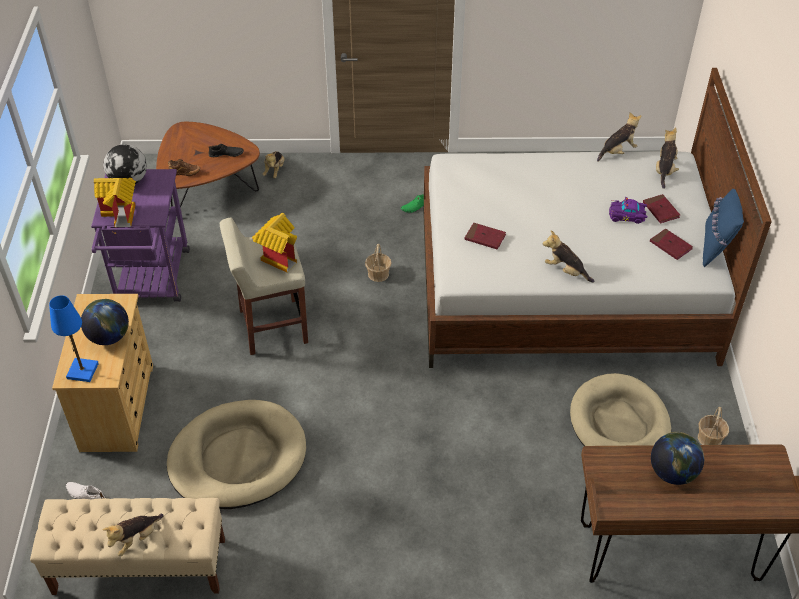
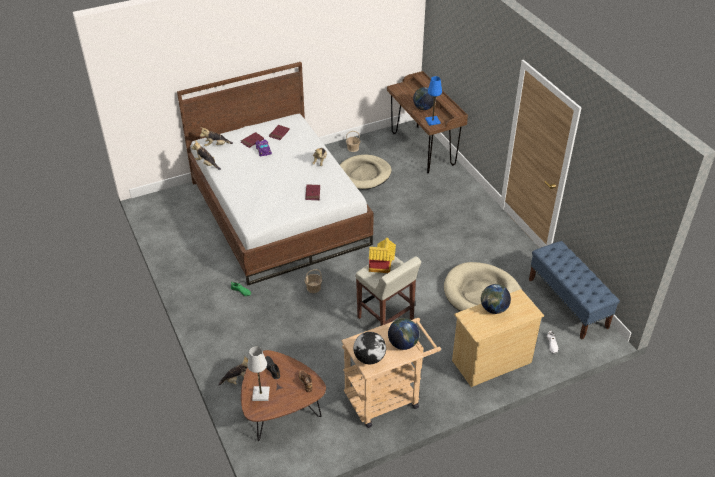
camera: 115 degrees left, 5 degrees down
(83, 371) = (523, 308): blue table lamp -> blue table lamp (432, 121)
(122, 214) = (403, 344): toy house -> globe
(136, 539) = (577, 265): plush toy -> none
(139, 566) = (568, 303): beige bench -> blue bench
(151, 282) = (387, 397): purple cart -> beige cart
(199, 138) = (261, 394): none -> white table lamp
(716, 245) = (270, 120): blue pillow -> none

